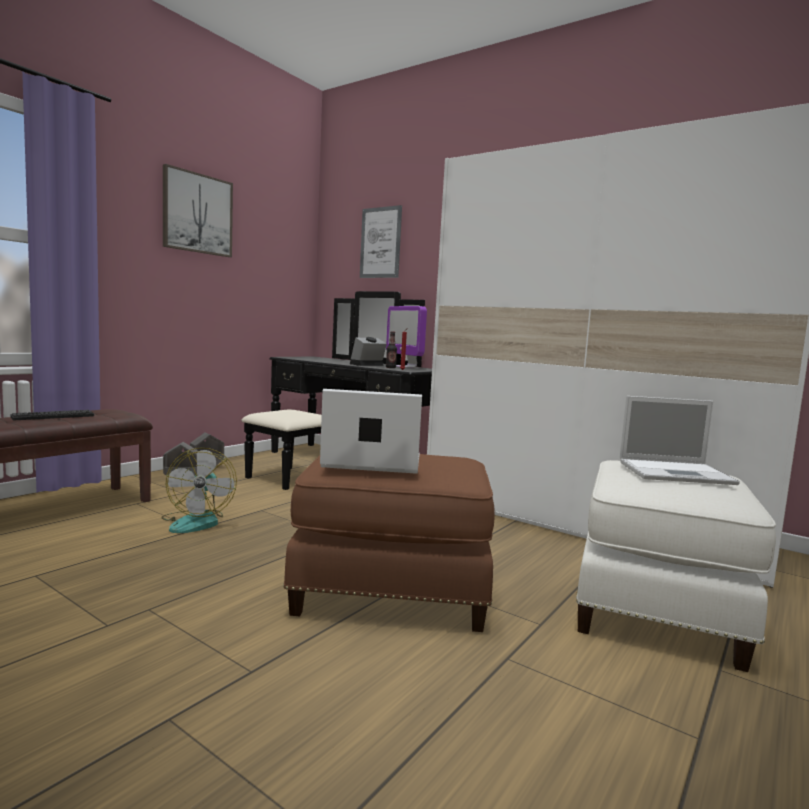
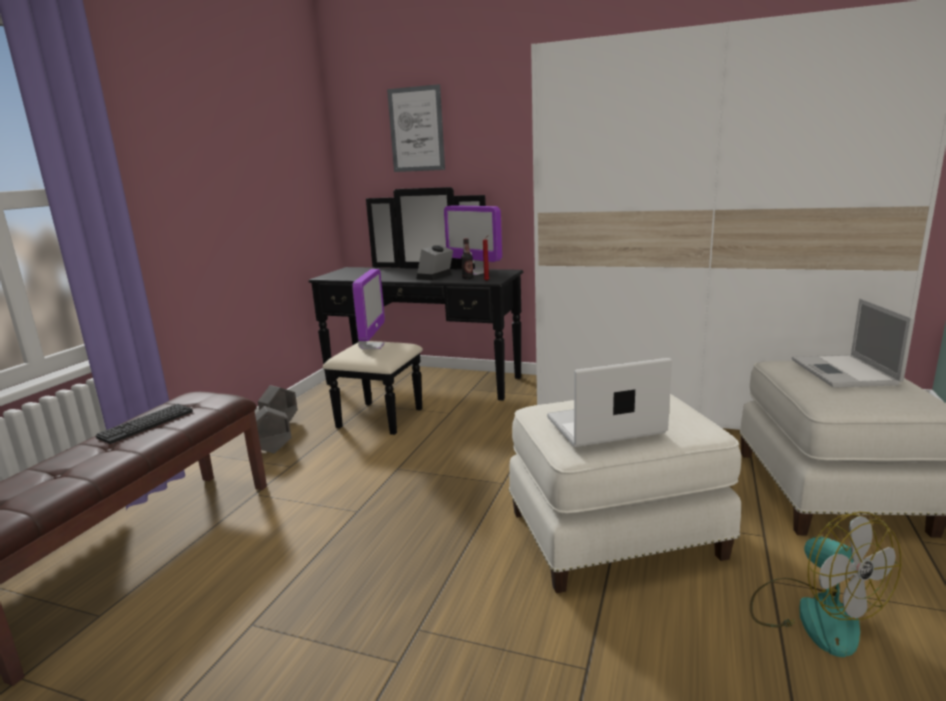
camera: 15 degrees left, 10 degrees up
(197, 213) = (210, 122): picture -> none
(197, 521) = (348, 501): fan -> fan (813, 614)
(289, 411) = (371, 346): none -> monitor
(391, 591) = (615, 536): brown ottoman -> white ottoman
(677, 473) = (845, 372): laptop -> laptop turned 105 degrees clockwise

